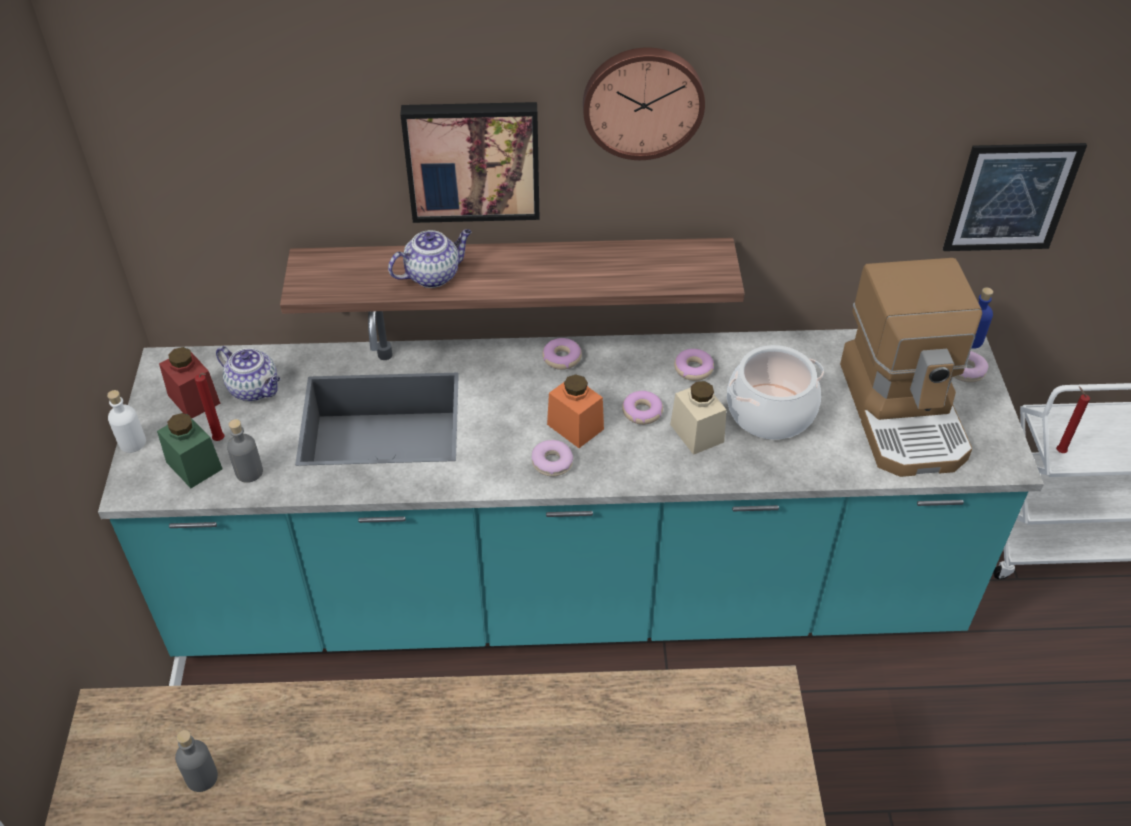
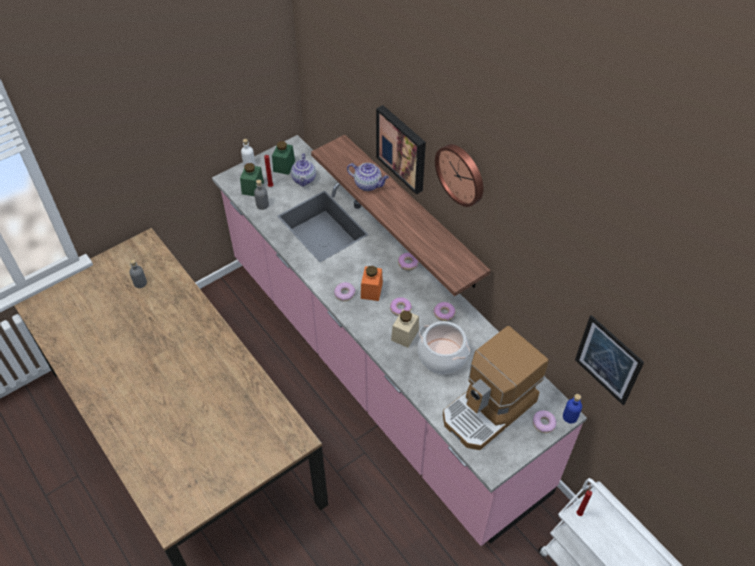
camera: 55 degrees right, 5 degrees up
(194, 399) = (284, 166): red jar -> green jar
(565, 592) = (377, 369): turquoise counter -> pink counter

